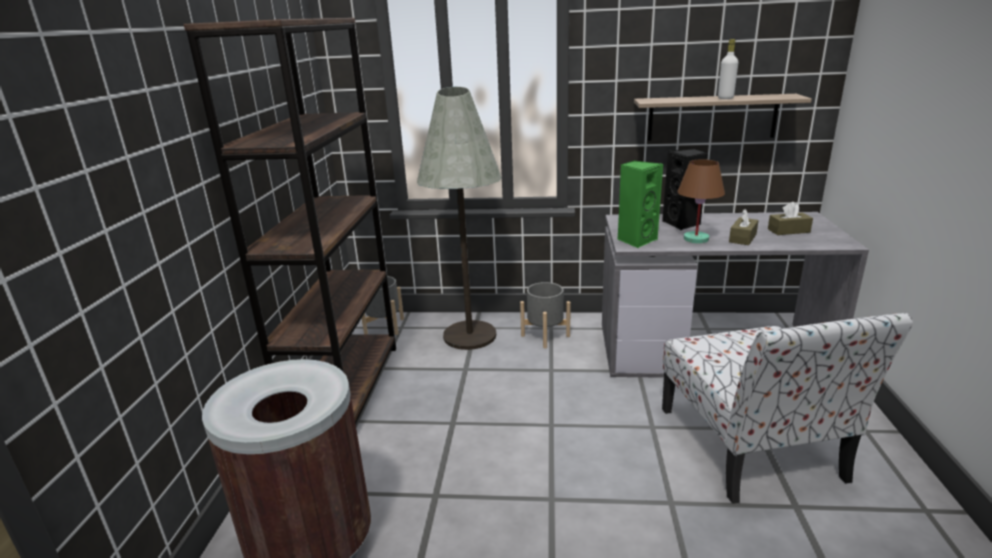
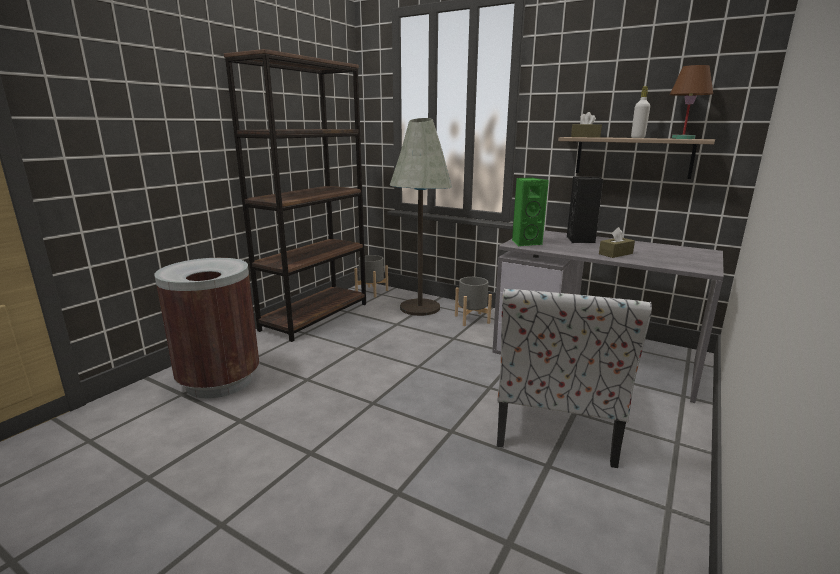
camera: 25 degrees right, 5 degrees down
(696, 239) = (574, 248): brown table lamp -> brown table lamp (683, 138)
(788, 231) = (667, 256): brown tissue box -> brown tissue box (585, 137)

